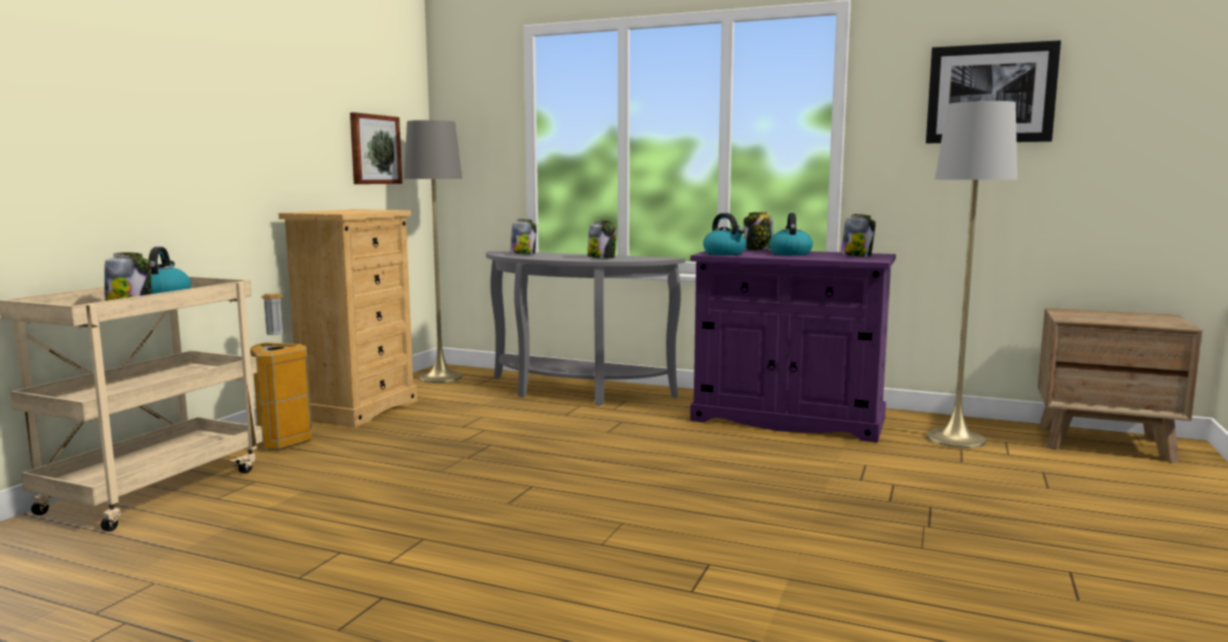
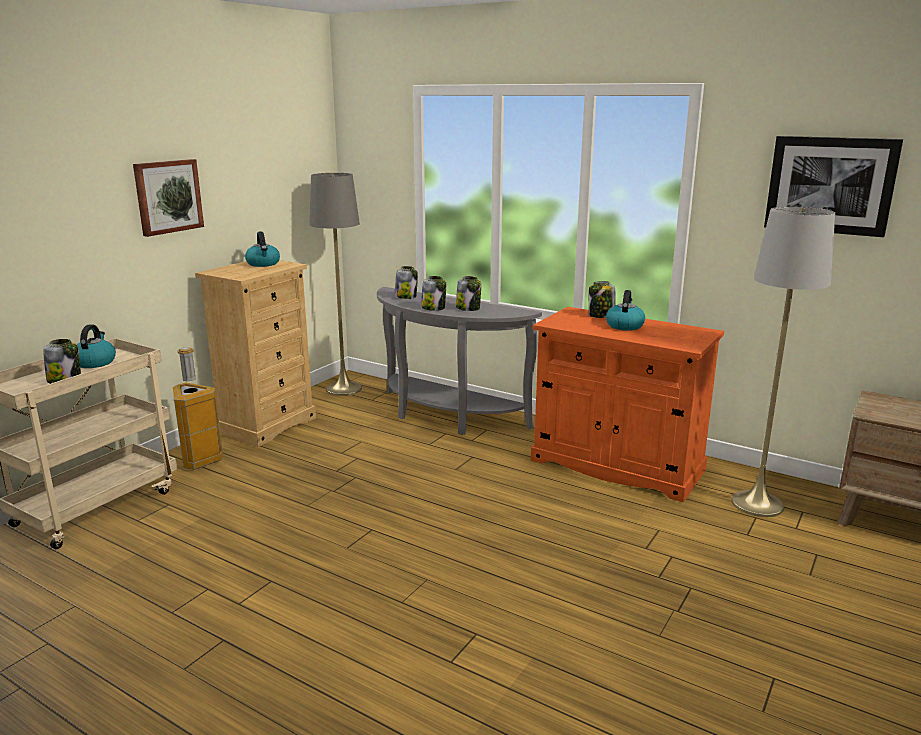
camera: 10 degrees right, 10 degrees up
(374, 149) = (283, 201): picture -> picture (168, 196)
(725, 253) = (565, 322): kettle -> kettle (263, 264)
(787, 419) = (616, 465): purple cabinet -> orange cabinet
(856, 256) = (682, 335): jar -> jar (433, 308)

